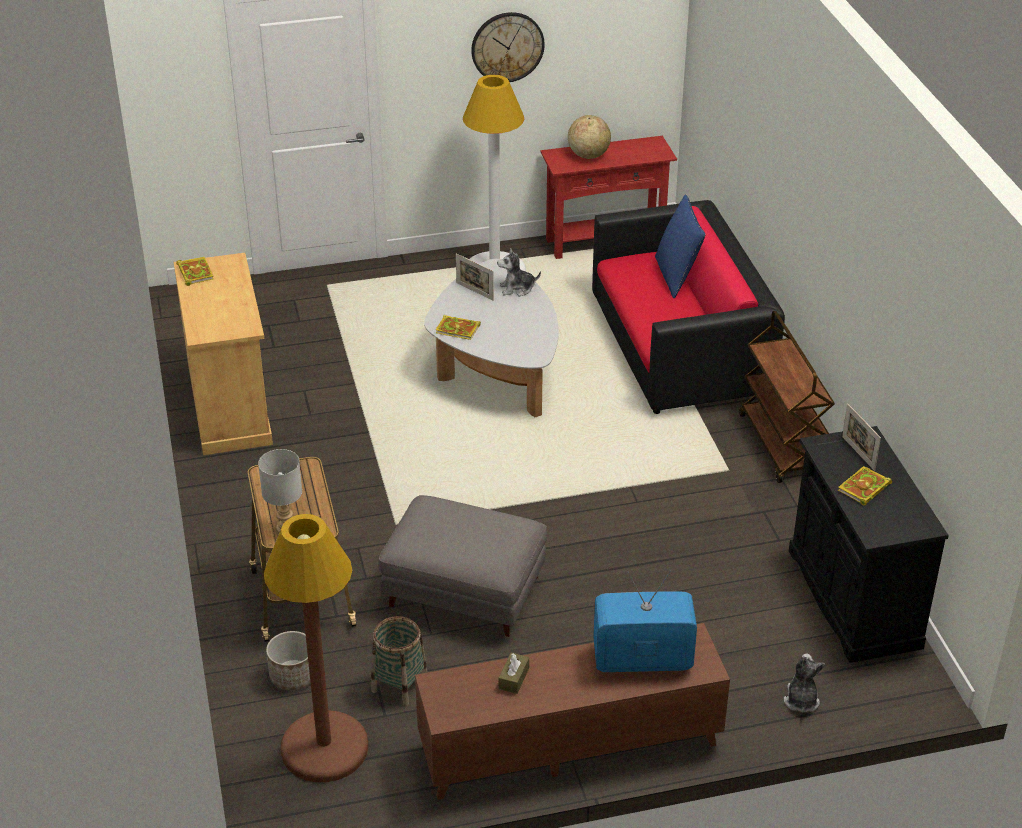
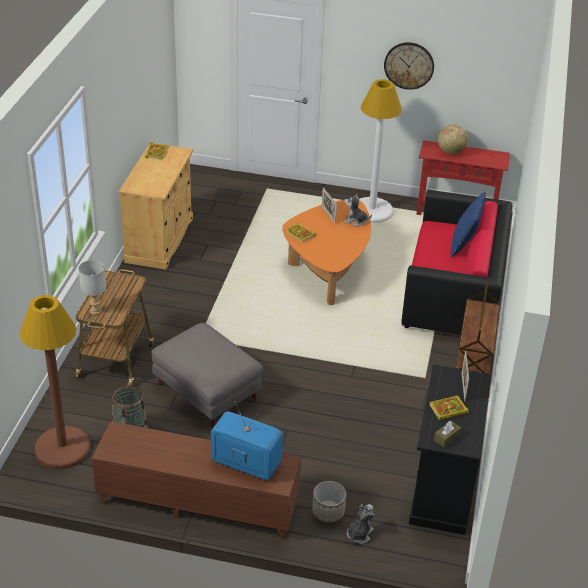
camera: 25 degrees right, 0 degrees up
(292, 675) = (77, 402): planter -> planter (328, 511)
(496, 368) = (328, 268): white coffee table -> orange coffee table
(514, 678) = (162, 445): brown tissue box -> brown tissue box (446, 437)

